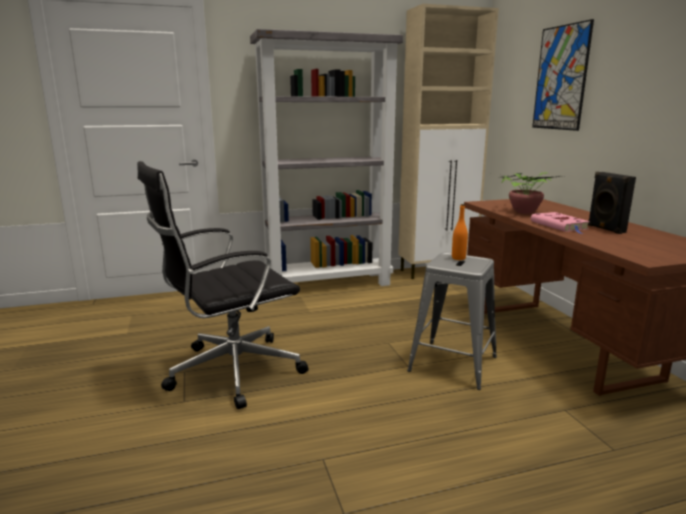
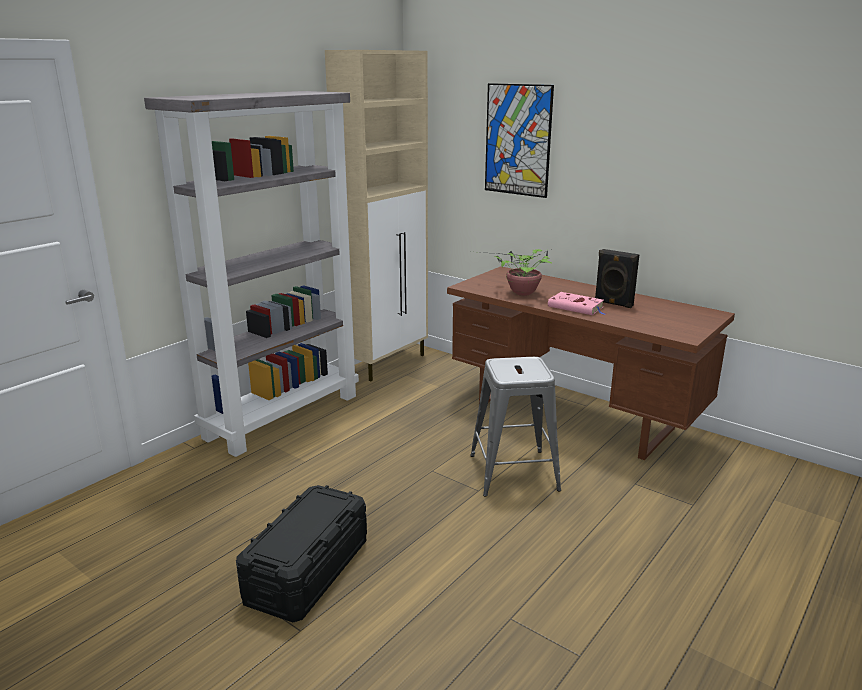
camera: 35 degrees left, 5 degrees up
(230, 371) = (307, 571): black office chair -> black storage box
(458, 258) = (510, 364): orange bottle -> none

